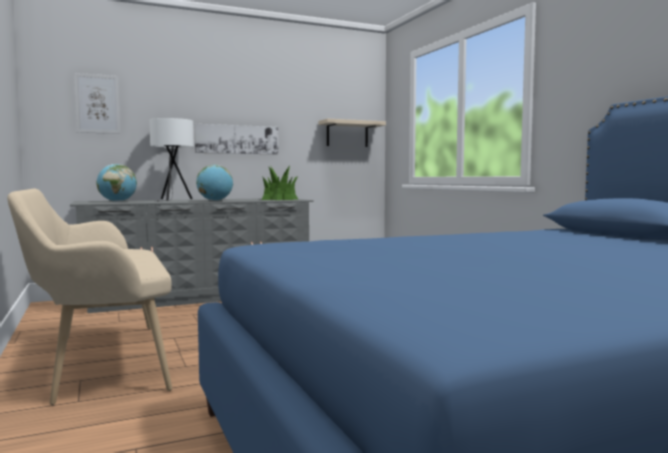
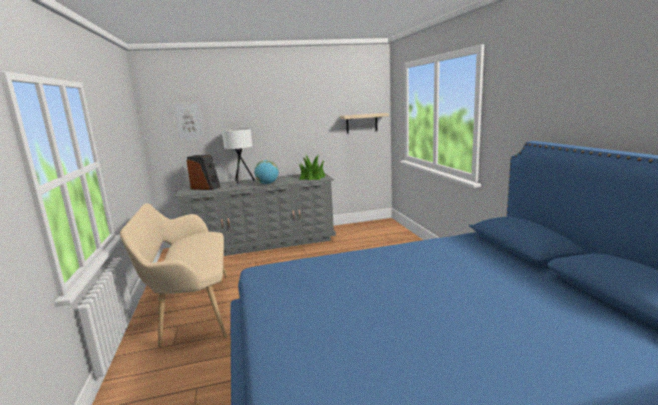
camera: 10 degrees right, 10 degrees up
(117, 201) = (206, 188): globe -> speaker
(237, 139) = (283, 135): picture -> none

